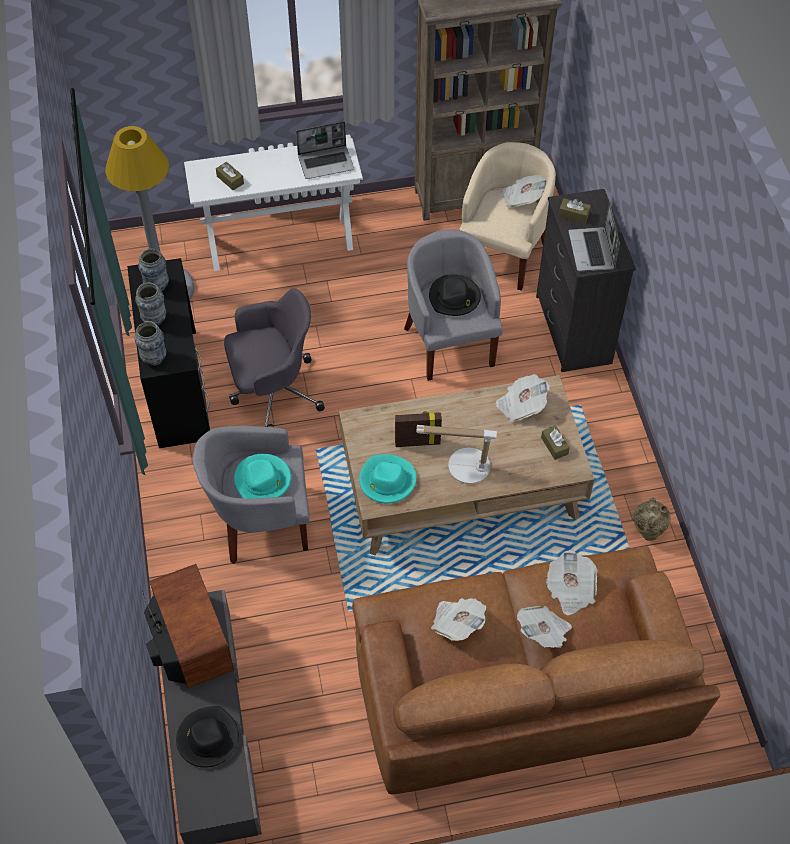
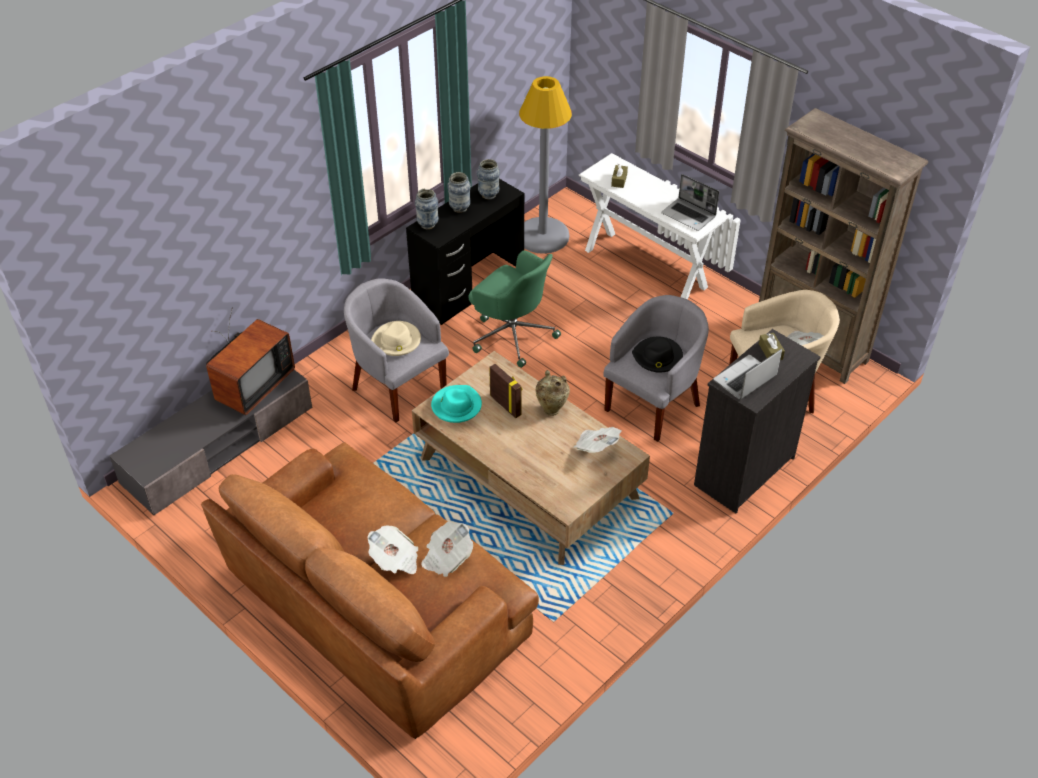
camera: 55 degrees right, 10 degrees down
(207, 738) = (187, 432): black hat -> none
(263, 480) = (396, 341): turquoise hat -> beige hat
(273, 391) = (512, 334): grey office chair -> green office chair
(457, 623) = (362, 504): newspaper -> none
(463, 466) = (508, 441): table lamp -> none
(554, 446) = (577, 485): brown tissue box -> none
(647, 532) = (589, 618): beige vase -> beige vase (551, 409)

